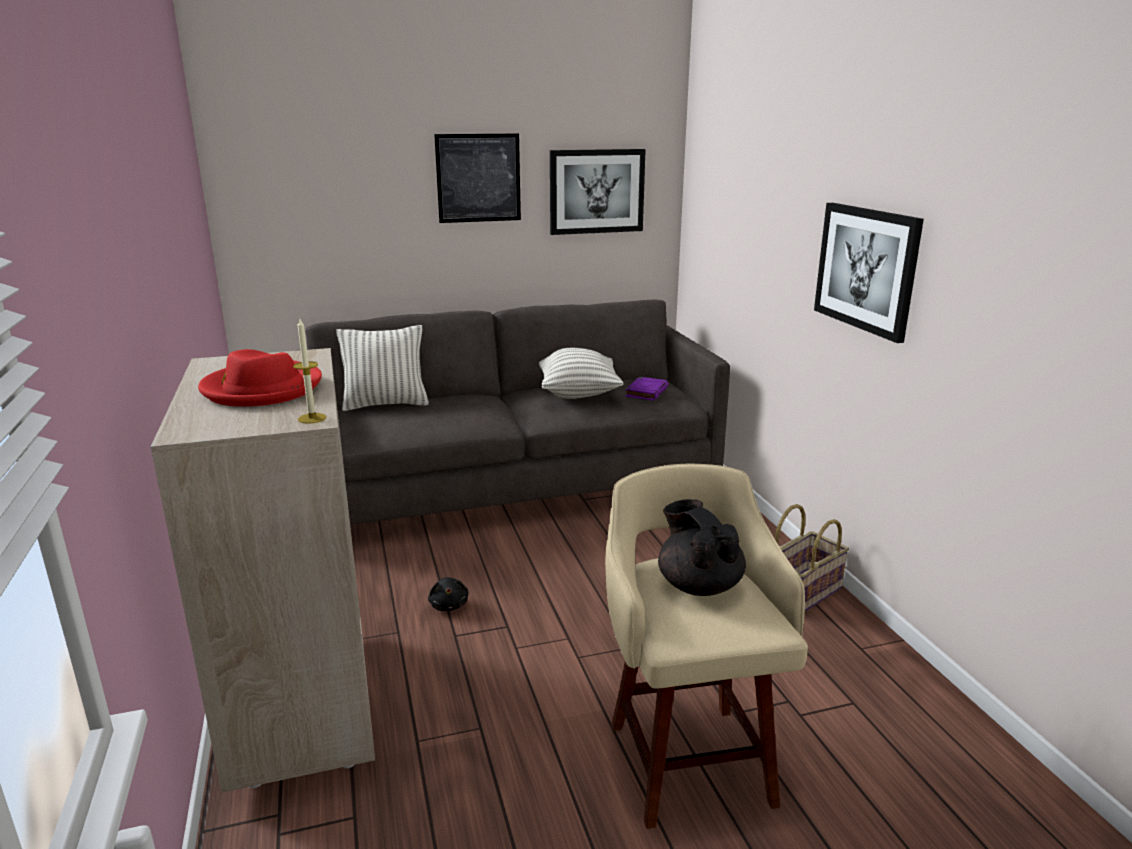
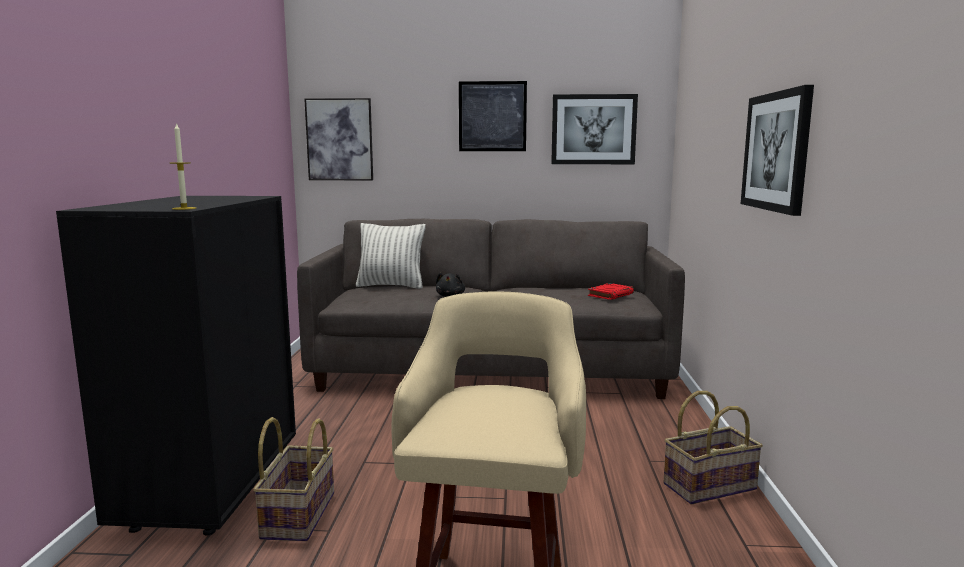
camera: 20 degrees right, 10 degrees down
(262, 388) = (188, 202): red hat -> none
(278, 213) = (339, 139): none -> picture
(302, 707) = (211, 487): beige cabinet -> black cabinet
(432, 718) = (297, 515): none -> basket
(449, 605) = (376, 441): black plush toy -> black plush toy (450, 296)
(578, 394) = (549, 292): pillow -> none
(646, 392) = (610, 295): purple book -> red book
(698, 585) = (495, 402): black teapot -> none

